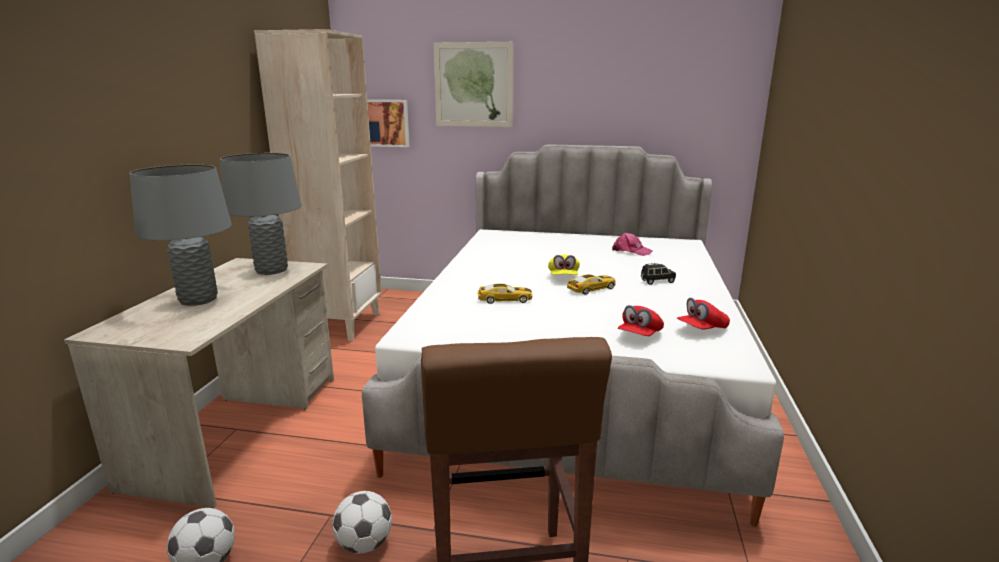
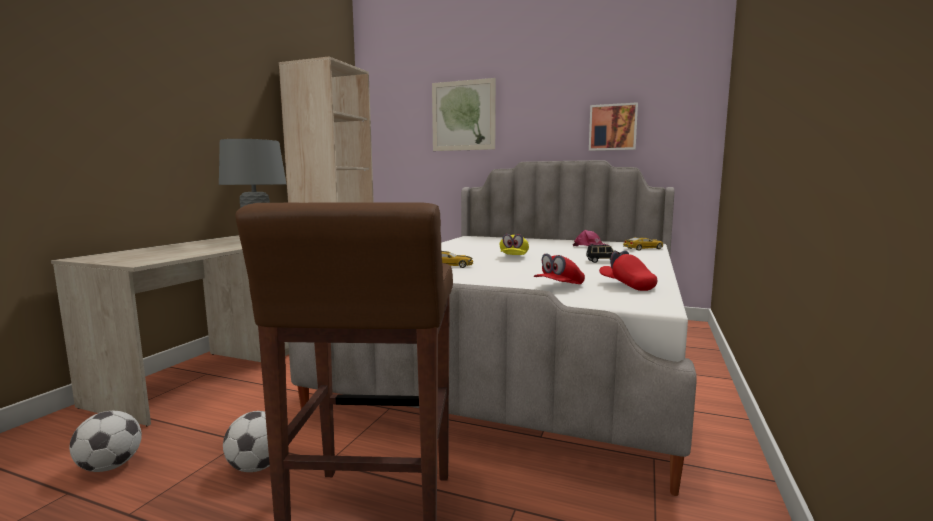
camera: 10 degrees right, 10 degrees down
(198, 300) = (180, 248): grey table lamp -> none
(386, 123) = (394, 150): picture -> picture (613, 127)
(592, 289) = (535, 263): toy car -> toy car (643, 248)
(701, 329) = (627, 286): red cap -> red cap turned 75 degrees clockwise

